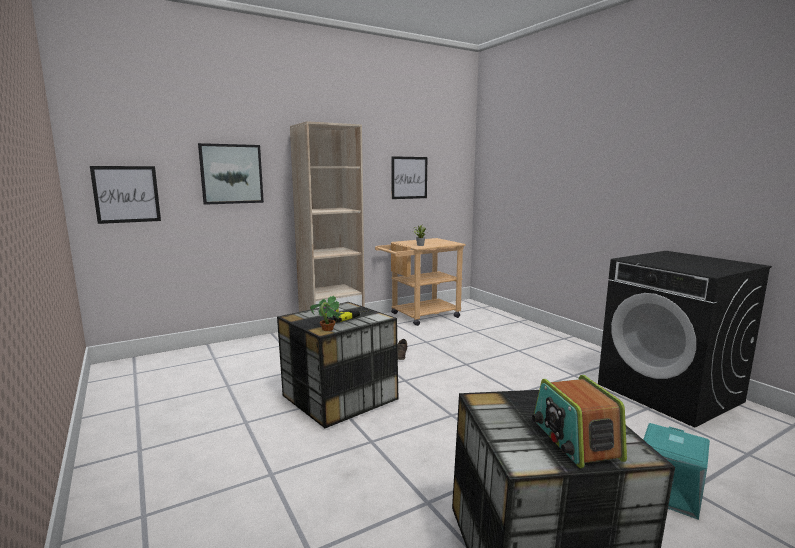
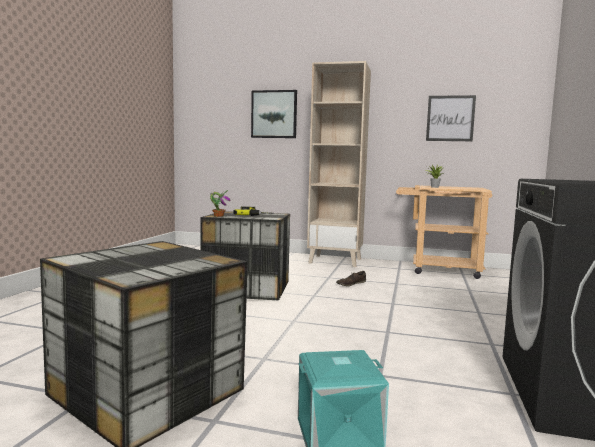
camera: 45 degrees right, 5 degrees down
(126, 194) = (206, 128): picture -> none
(575, 440) = (126, 264): radio -> none

